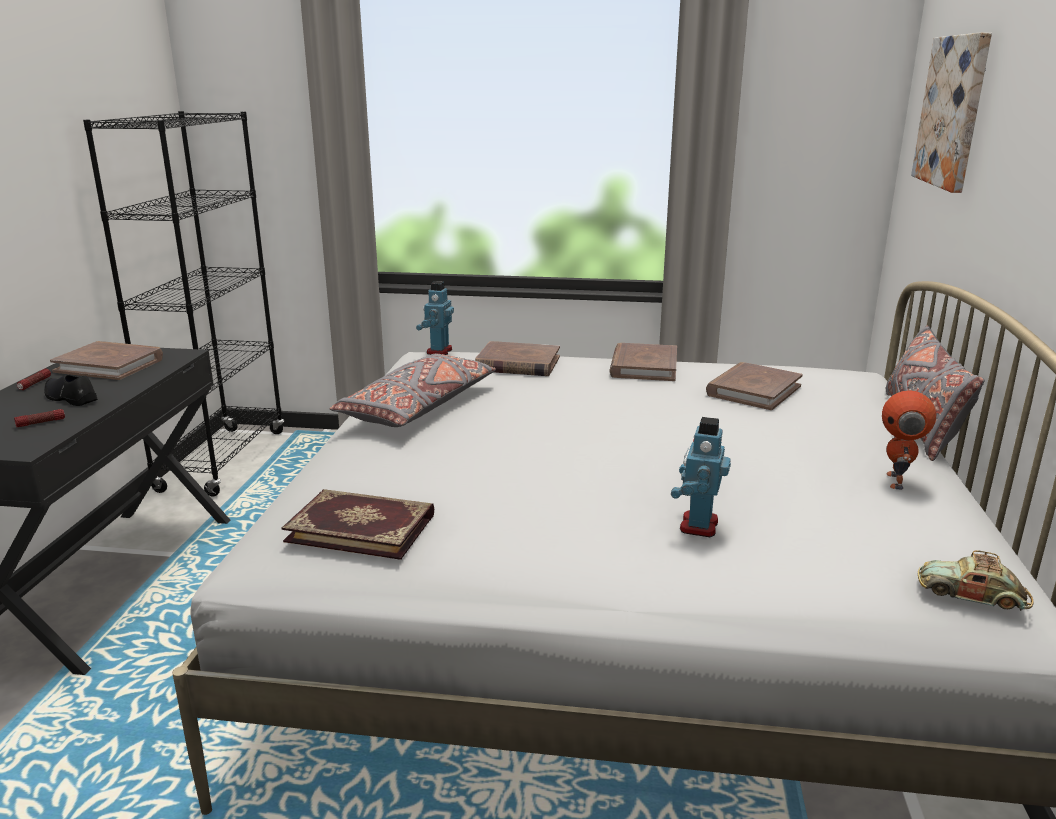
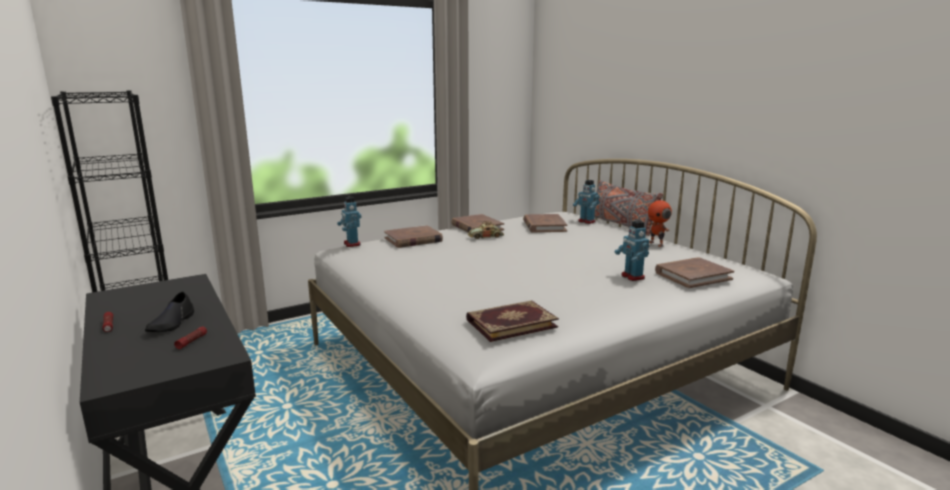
camera: 40 degrees left, 5 degrees down
(70, 398) = (172, 323): black shoe -> black shoe turned 75 degrees counterclockwise
(110, 365) = (146, 299): brown book -> brown book (693, 276)
(419, 407) = (409, 270): grey pillow -> none
(854, 401) = (586, 221): none -> toy robot
(953, 111) = (584, 79): picture -> none
(972, 594) = (741, 269): toy car -> toy car (485, 237)

